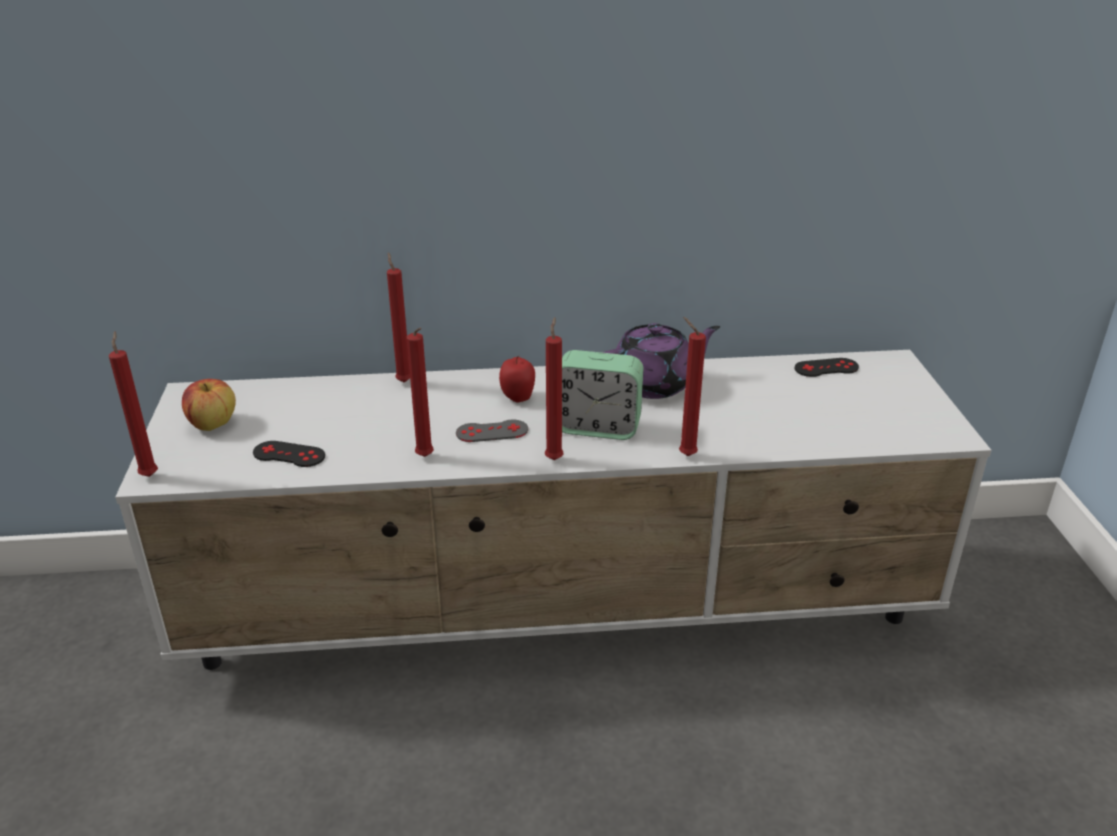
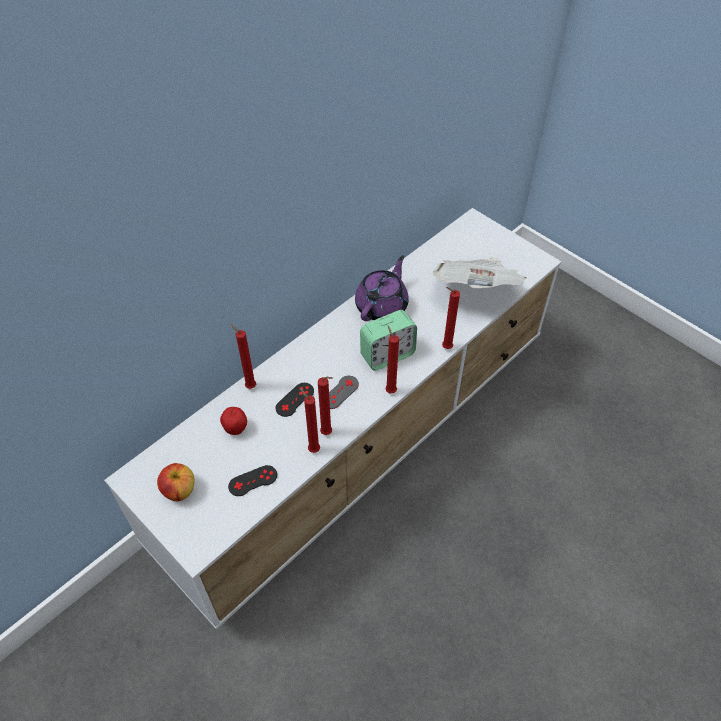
camera: 40 degrees left, 20 degrees up
(150, 474) = (192, 549): red candle -> red candle (312, 449)
(517, 398) = (325, 359): apple -> apple (236, 429)
(809, 422) = (476, 289): none -> newspaper
(826, 368) = (449, 244): black game controller -> black game controller (295, 399)

